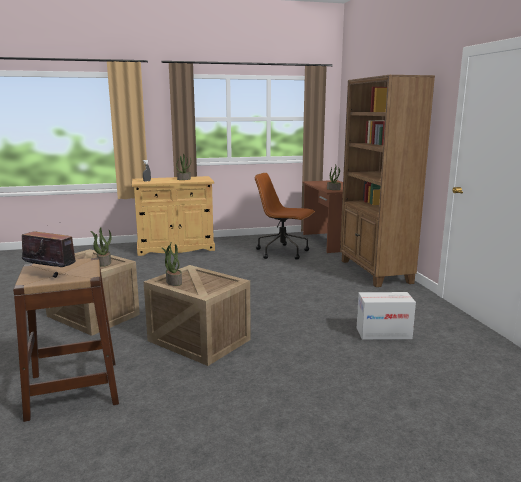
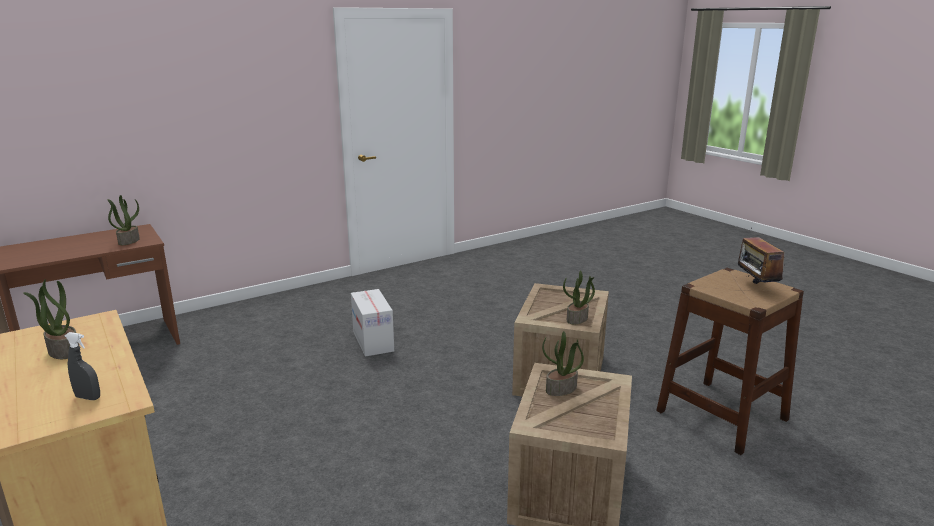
camera: 110 degrees left, 5 degrees up
(283, 252) = (173, 382): brown office chair -> none
(374, 272) = (279, 306): brown bookcase -> none
(383, 333) = (465, 293): cardboard box -> cardboard box (373, 341)

